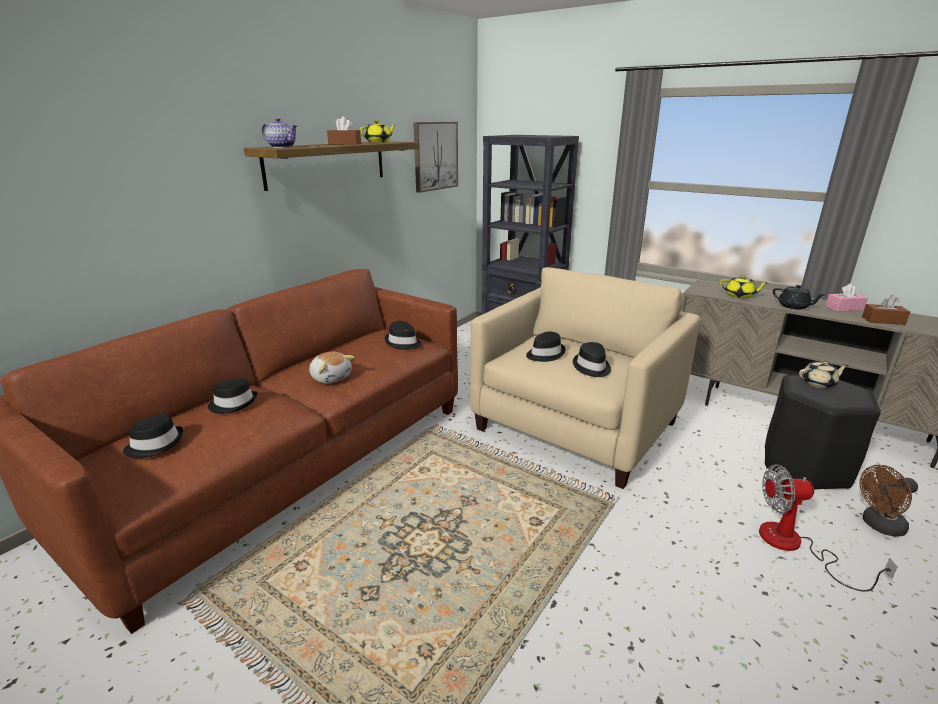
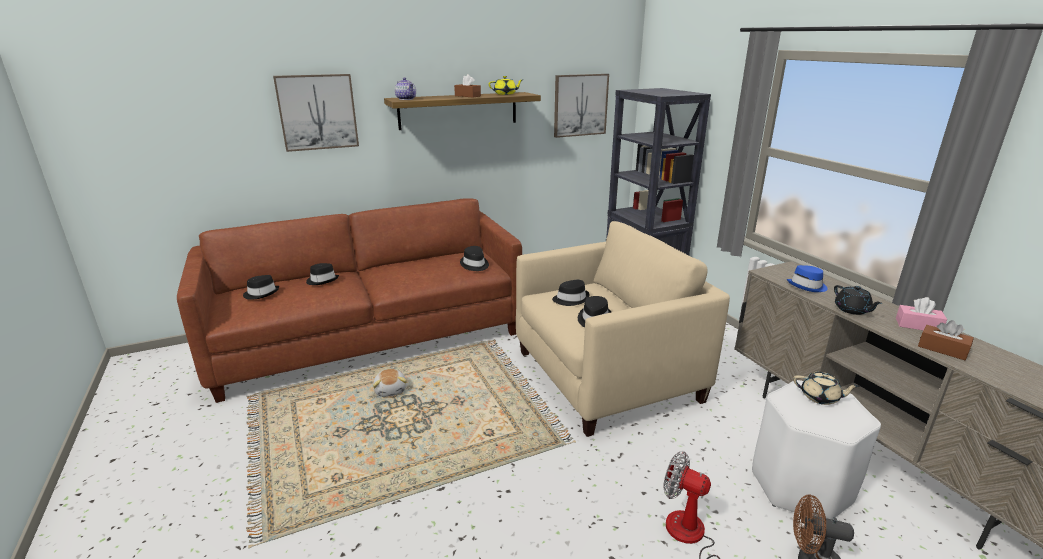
camera: 30 degrees right, 0 degrees up
(158, 168) = (317, 112): none -> picture
(331, 377) = (398, 278): plush toy -> plush toy (391, 390)
(739, 296) = (807, 286): yellow teapot -> blue hat
(805, 467) = (801, 487): black stool -> white stool

